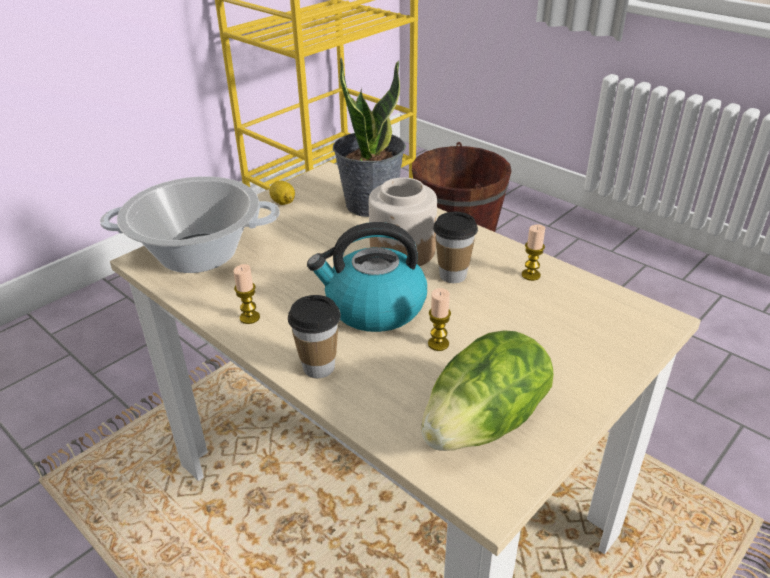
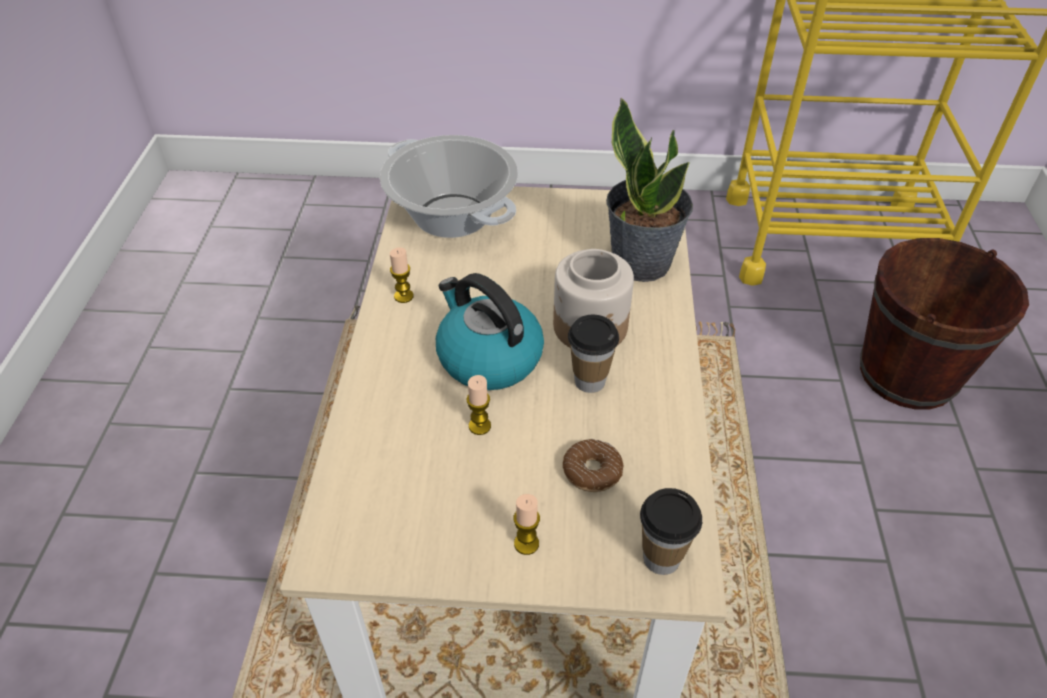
camera: 50 degrees right, 10 degrees up
(283, 202) = (577, 210): lemon -> none
(319, 367) = (382, 371): cup -> cup (661, 558)
(486, 423) = (406, 512): lettuce -> none
(530, 275) = (652, 436): candle -> candle (526, 543)
(536, 314) = (592, 471): none -> donut

